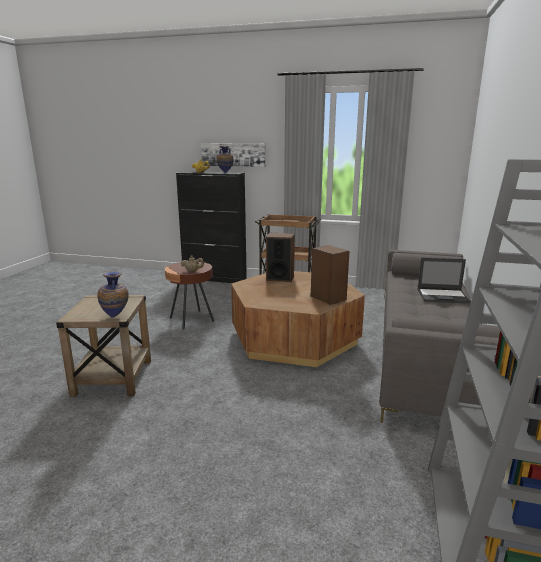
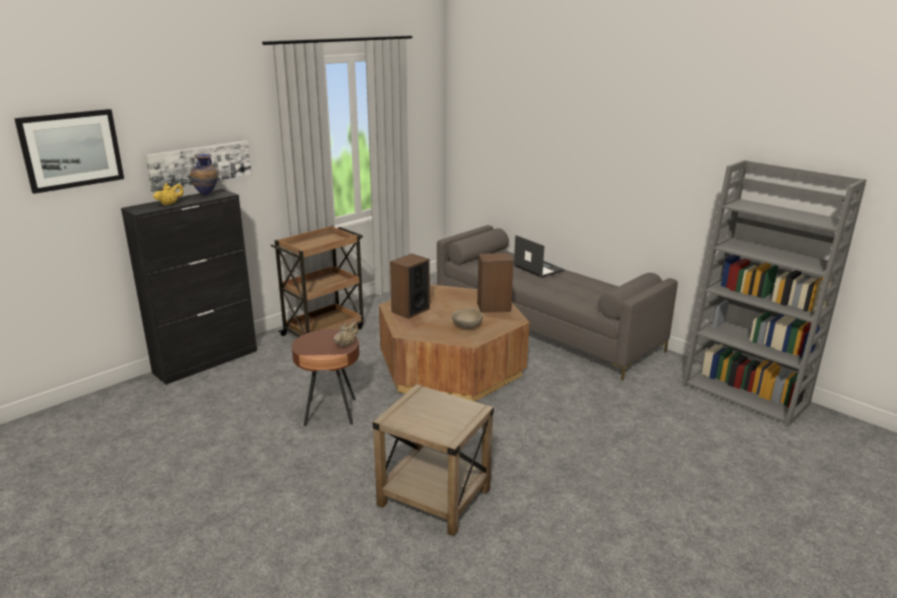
camera: 60 degrees left, 5 degrees up
(116, 316) = (475, 410): vase -> none
(166, 134) = (71, 150): none -> picture
(278, 297) = (466, 326): none -> beige bowl
(443, 296) = (538, 268): laptop -> laptop turned 75 degrees counterclockwise

